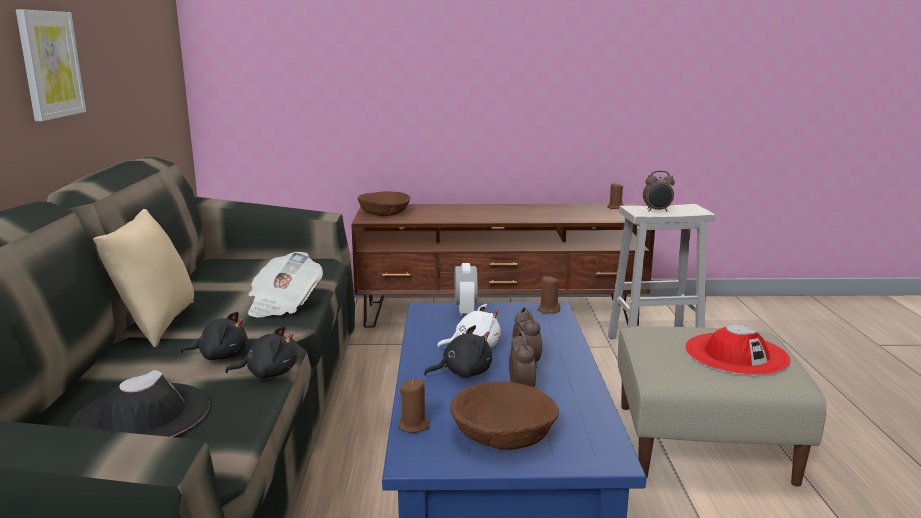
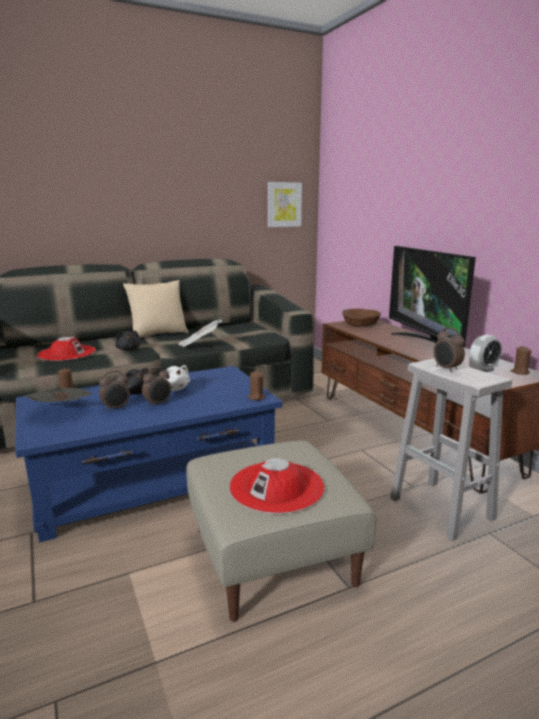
camera: 65 degrees right, 0 degrees up
(49, 64) = (166, 207): picture -> picture (284, 204)
(141, 415) = (66, 353): black hat -> red hat
(268, 373) = (113, 360): black plush toy -> none
(465, 311) = (232, 378): alarm clock -> alarm clock (482, 370)
(497, 209) = (426, 343): none -> television
(503, 433) = (62, 411): brown bowl -> newspaper

